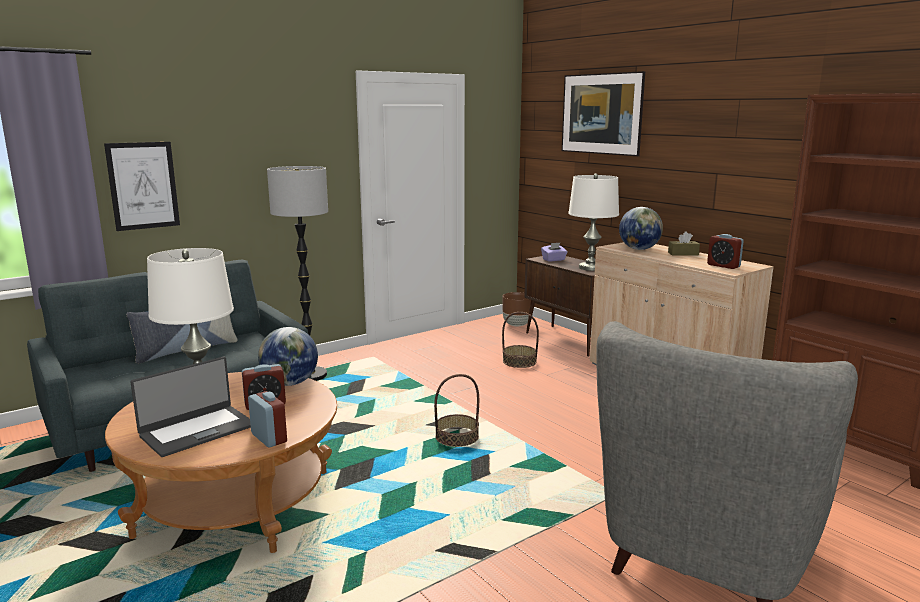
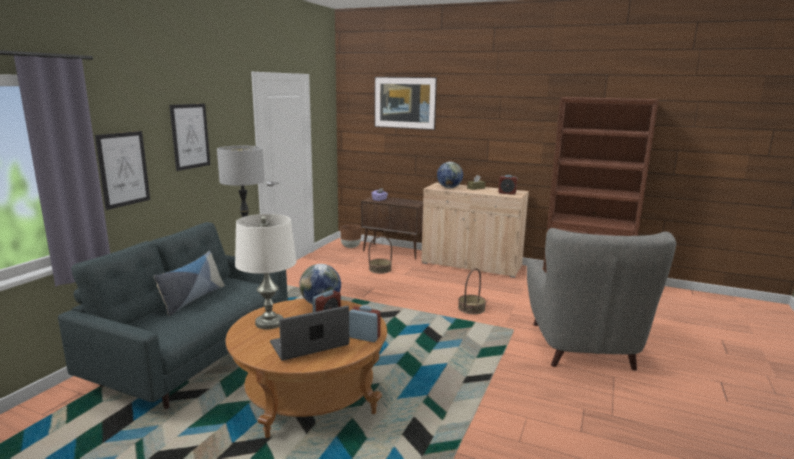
camera: 30 degrees left, 0 degrees up
(197, 430) = (310, 344): laptop -> laptop turned 135 degrees counterclockwise
(246, 151) = (190, 136): none -> picture
(457, 437) = (398, 321): basket -> basket (471, 308)
(590, 268) = (409, 202): white table lamp -> none

